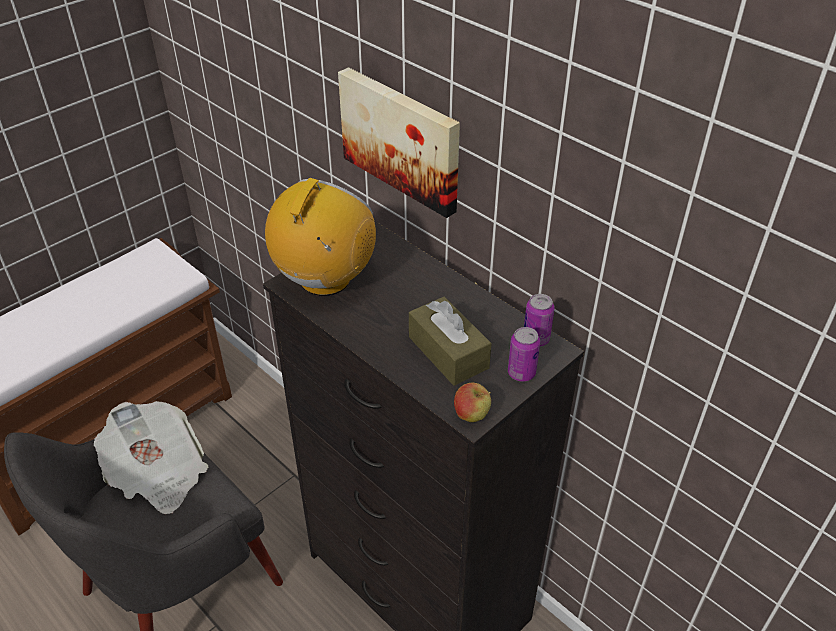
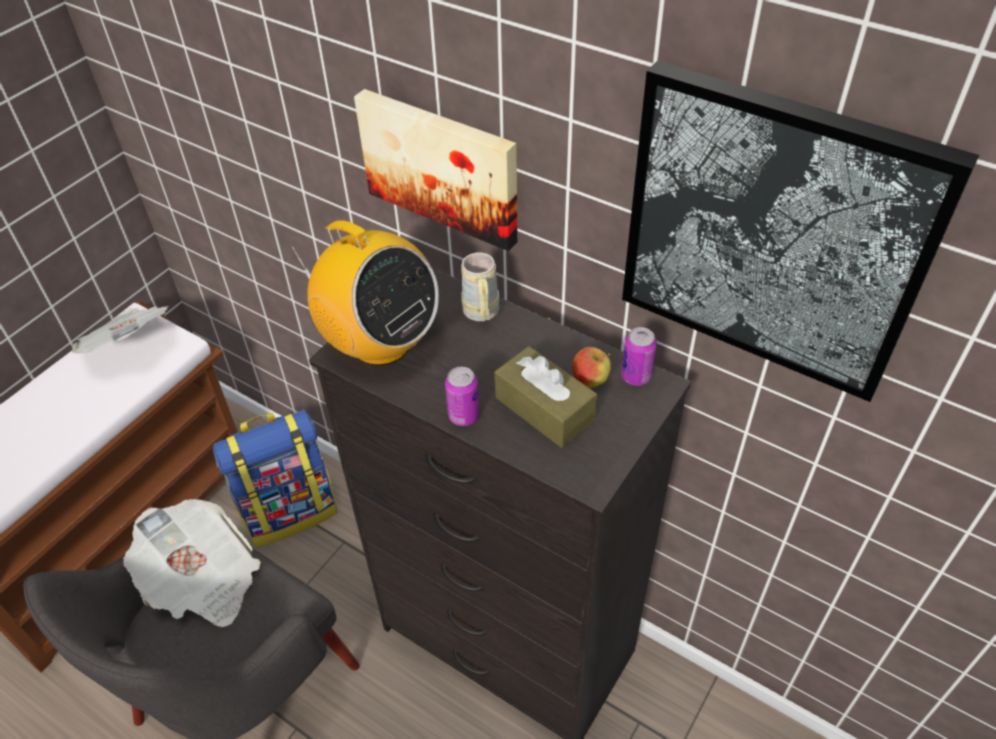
camera: 10 degrees left, 5 degrees up
(143, 271) = (129, 345): none -> newspaper
(255, 440) = (290, 510): none -> backpack
(325, 280) = (380, 343): radio -> radio turned 120 degrees clockwise
(416, 270) = (481, 315): none -> beige mug
(471, 416) = (591, 480): apple -> apple (590, 381)
(521, 373) = (631, 419): can -> can (463, 416)
(658, 220) = (773, 234): none -> picture

